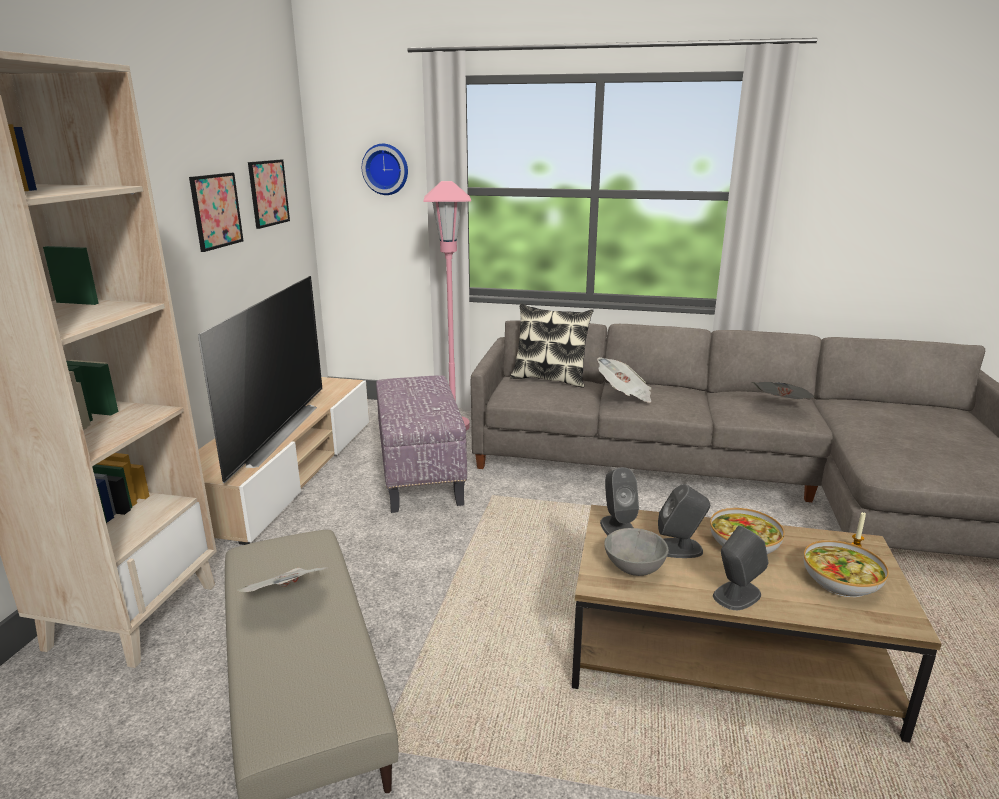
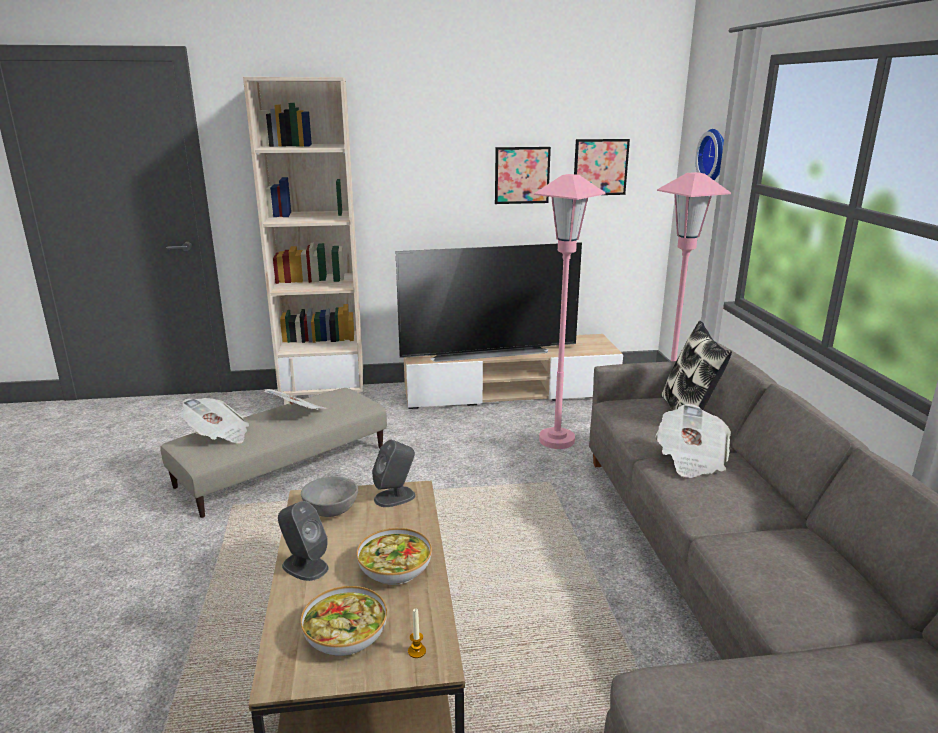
camera: 70 degrees right, 0 degrees up
(419, 473) = (557, 440): ottoman -> pink floor lamp
(679, 548) = (373, 531): grey speaker -> none
(781, 406) = (799, 582): newspaper -> newspaper (218, 435)

